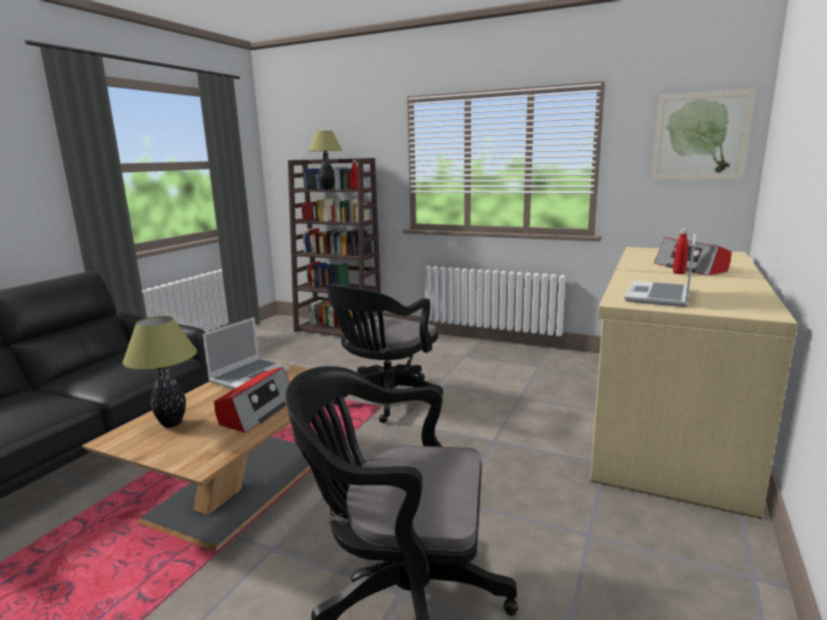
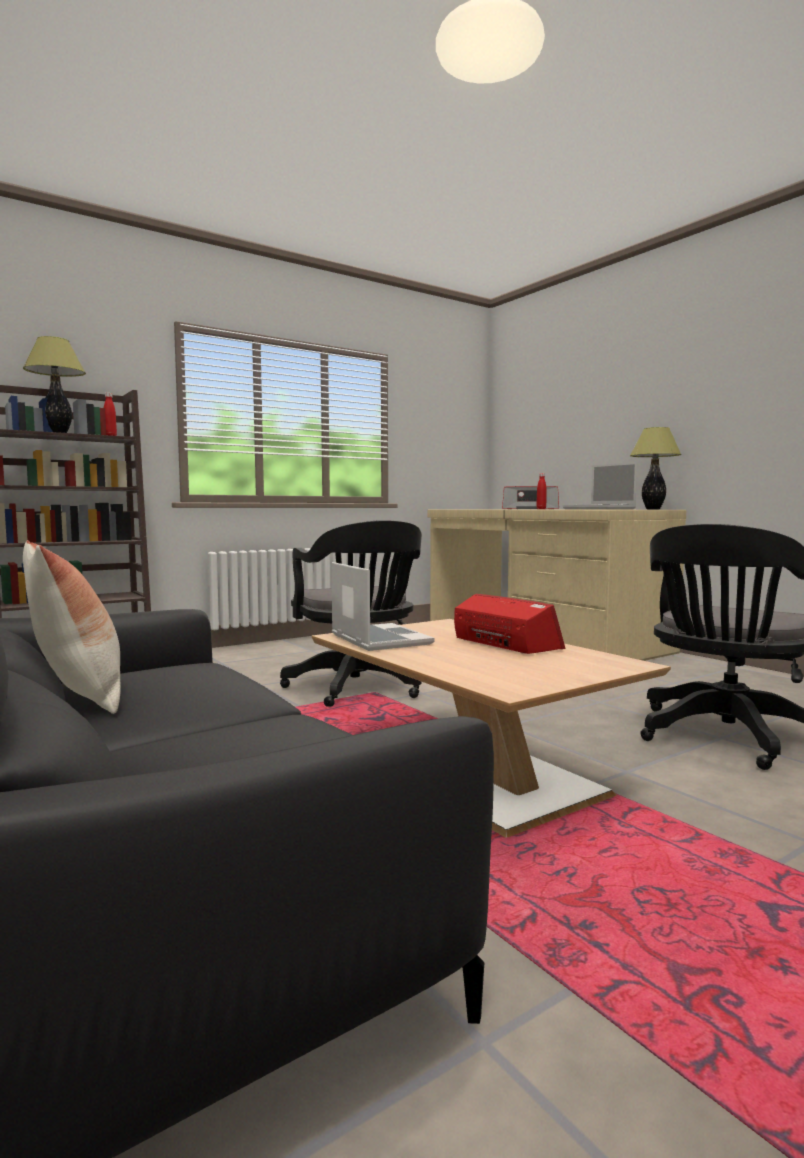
camera: 60 degrees left, 10 degrees down
(100, 361) = (78, 696): none -> pillow
(172, 424) = (494, 668): table lamp -> table lamp (653, 509)
(700, 136) = (454, 416): picture -> none

